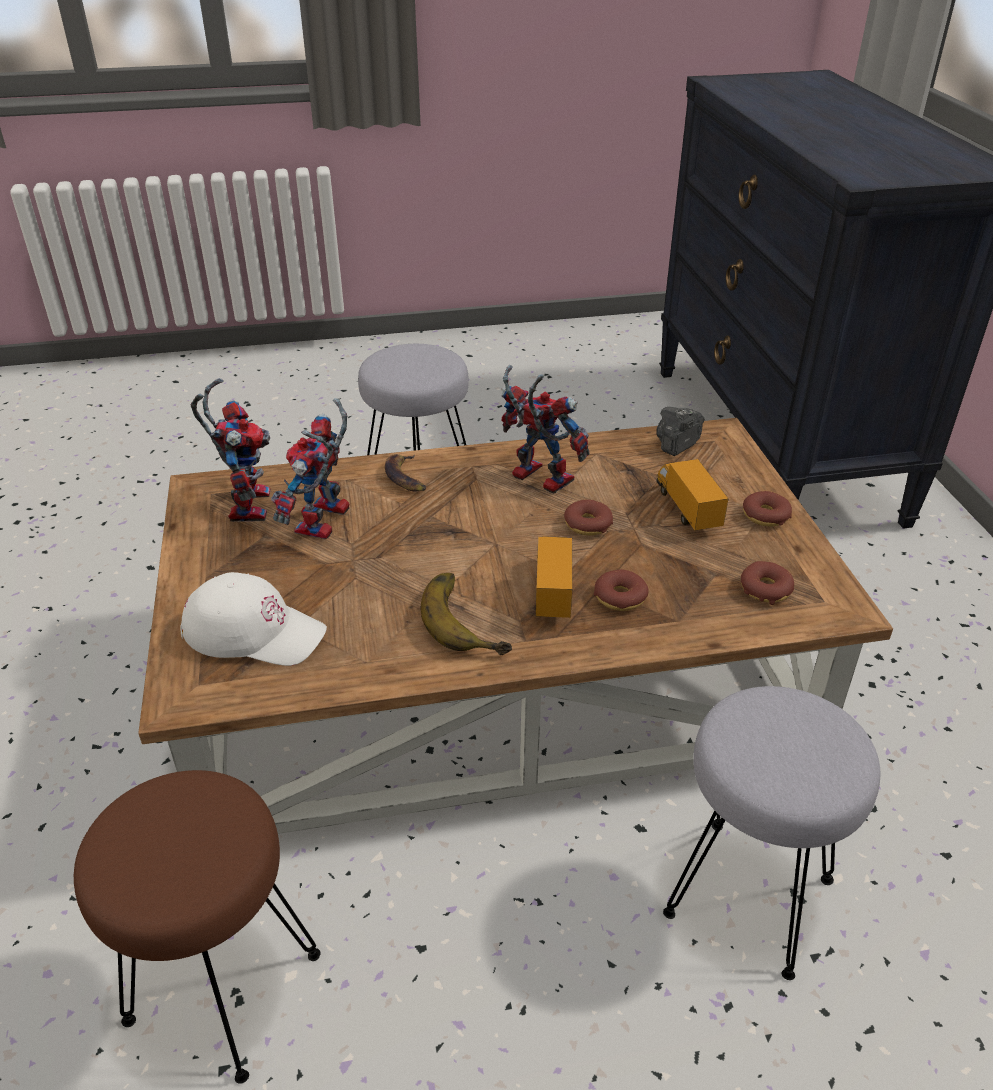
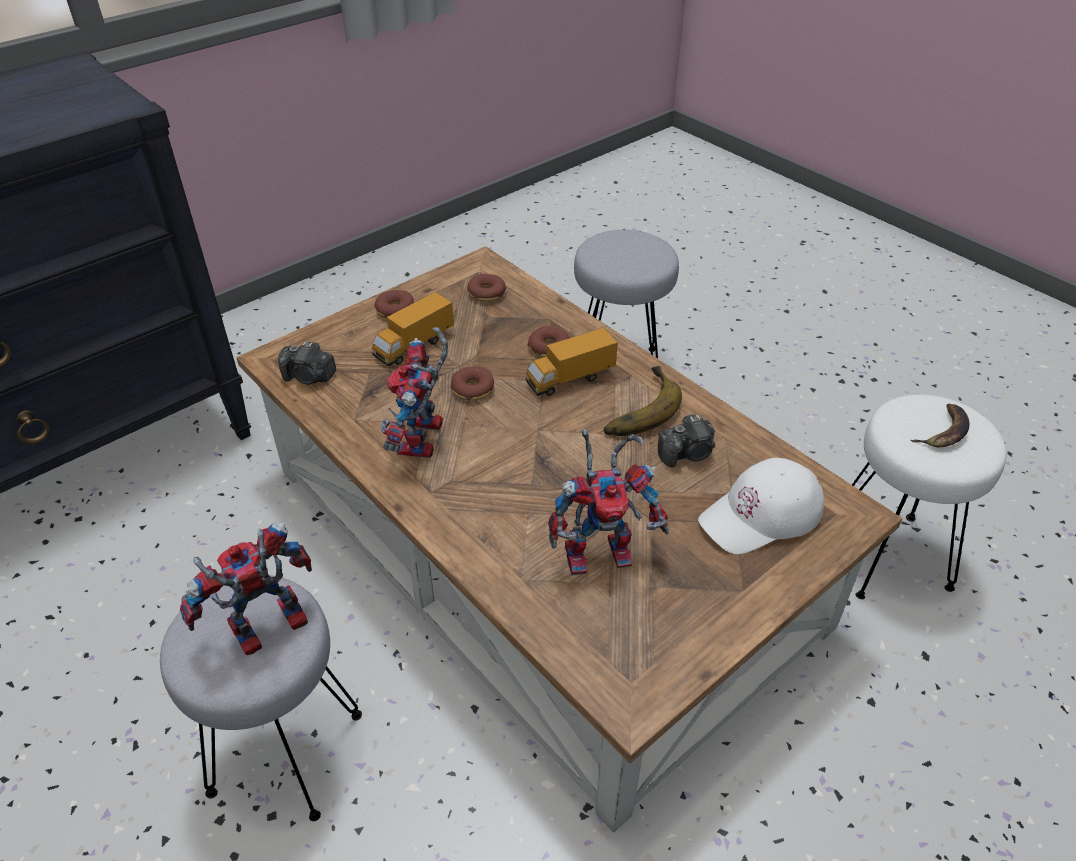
camera: 120 degrees left, 5 degrees up
(222, 990) = (888, 556): brown stool -> white stool
(246, 502) = (620, 637): toy robot -> toy robot (265, 633)
(254, 631) = (761, 515): white cap -> white cap turned 105 degrees counterclockwise
(373, 623) = (687, 454): none -> camera
(406, 477) = (484, 531): banana -> banana (943, 431)

